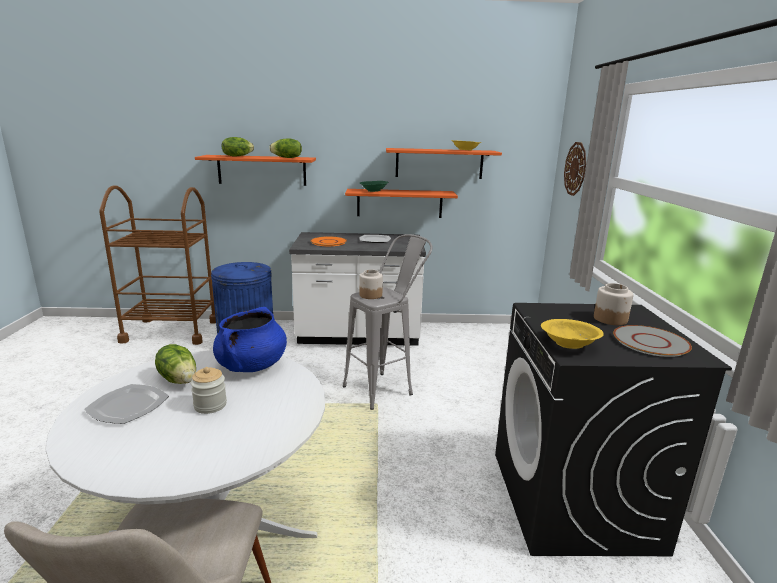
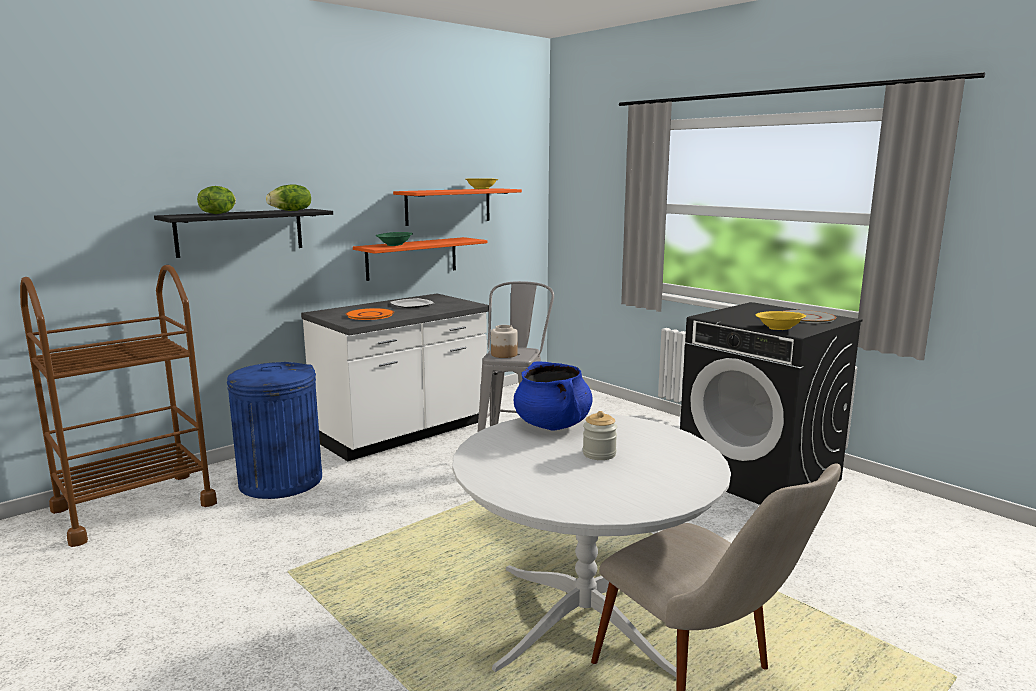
camera: 40 degrees left, 5 degrees down
(129, 406) = (540, 479): plate -> none
(179, 379) = (523, 452): lettuce -> none
(262, 170) = (240, 232): orange shelf -> black shelf
(575, 169) = (589, 201): wall clock -> none
(610, 319) = (759, 312): jar -> none

